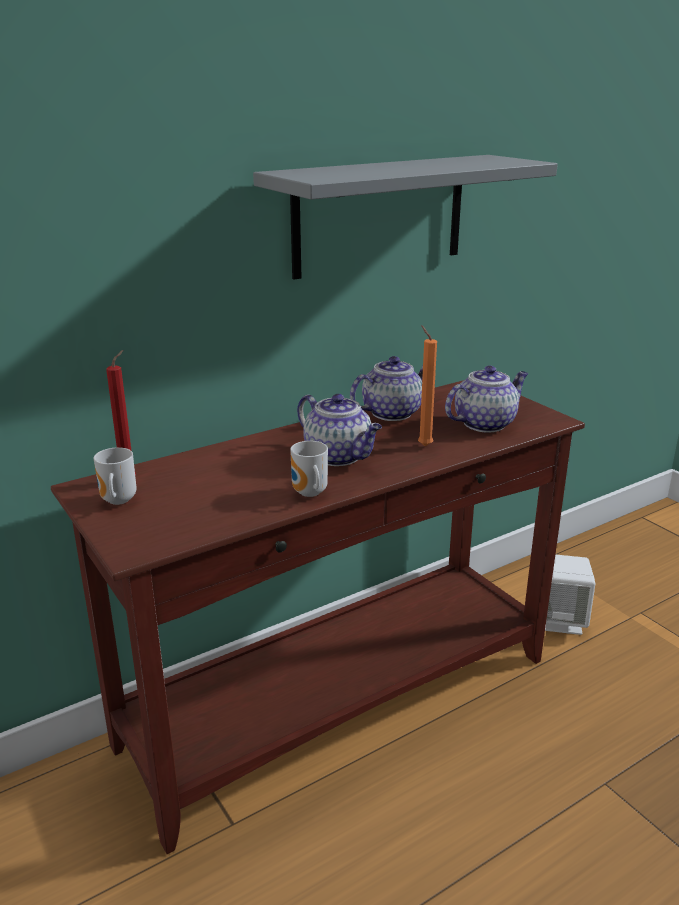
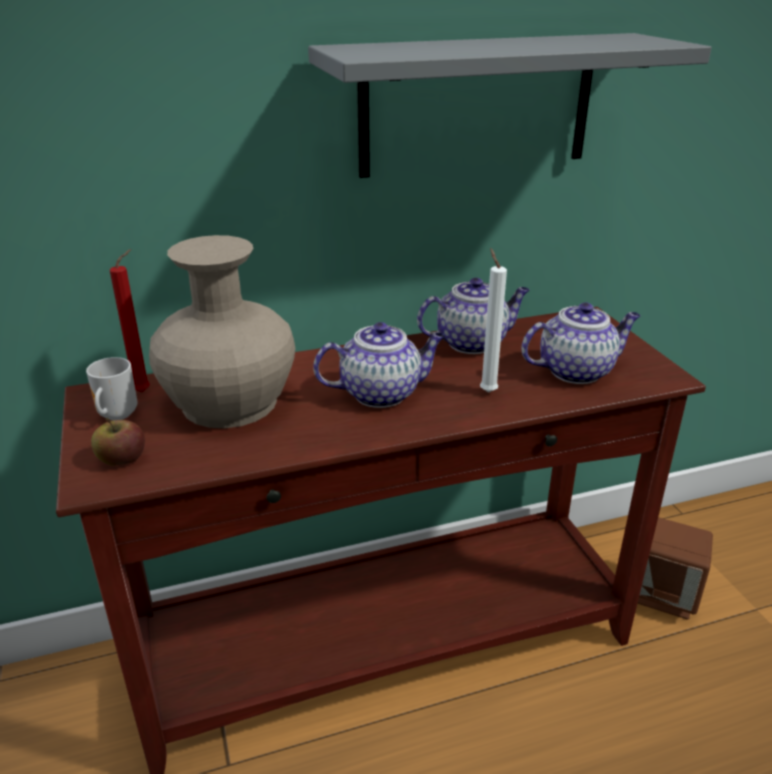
camera: 15 degrees right, 5 degrees up
(147, 531) = (122, 460): none -> apple
(213, 478) = (230, 402): none -> beige vase
(309, 494) = (321, 438): mug -> none
(339, 457) = (382, 393): teapot -> teapot turned 75 degrees counterclockwise
(423, 445) = (487, 391): orange candle -> white candle
(558, 620) = (665, 595): white speaker -> brown speaker

